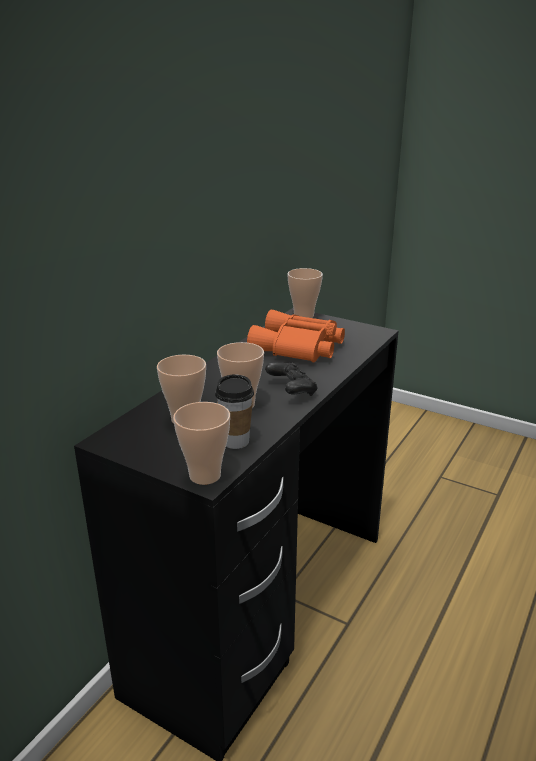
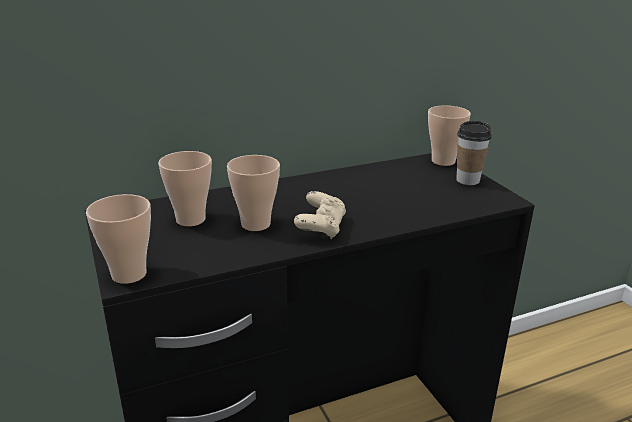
camera: 35 degrees right, 0 degrees up
(235, 441) = (199, 255): cup -> cup (467, 180)
(291, 390) = (321, 227): black game controller -> beige game controller
(298, 348) = (390, 190): orange binoculars -> none

